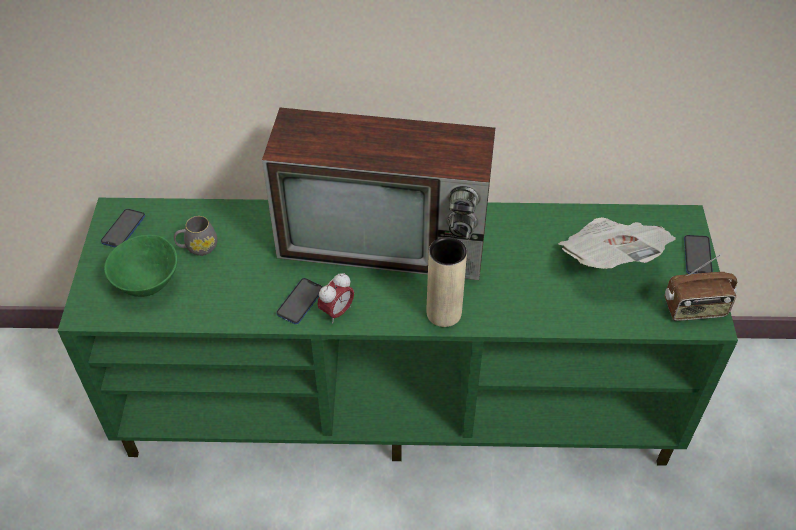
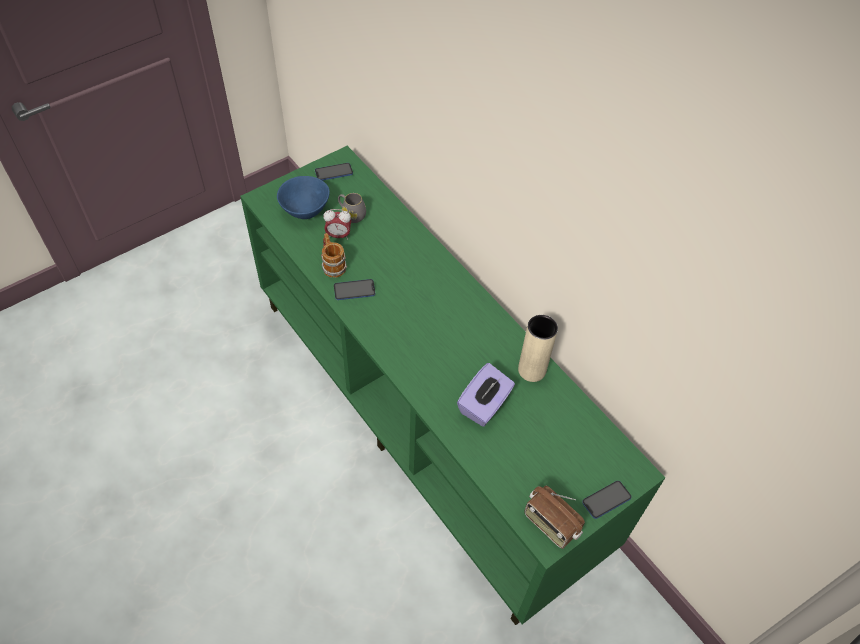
camera: 50 degrees right, 5 degrees up
(146, 283) = (304, 209): green bowl -> blue bowl
(247, 301) = (332, 264): none -> mug
(337, 312) = (362, 313): alarm clock -> alarm clock (338, 235)
(386, 241) = (443, 303): television -> none
(444, 313) = (411, 370): beige vase -> beige vase (532, 370)
(532, 280) = (484, 405): none -> purple tissue box
(609, 259) = (548, 443): newspaper -> none

